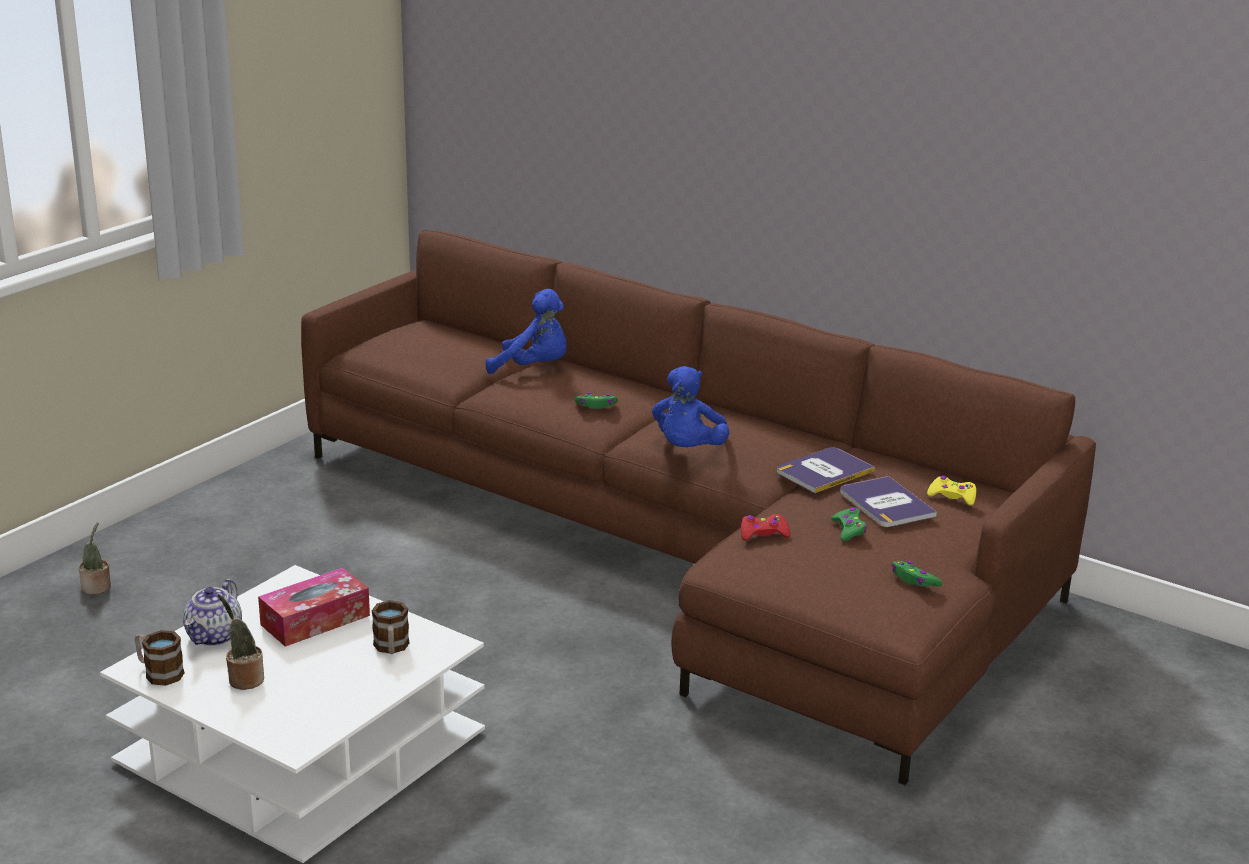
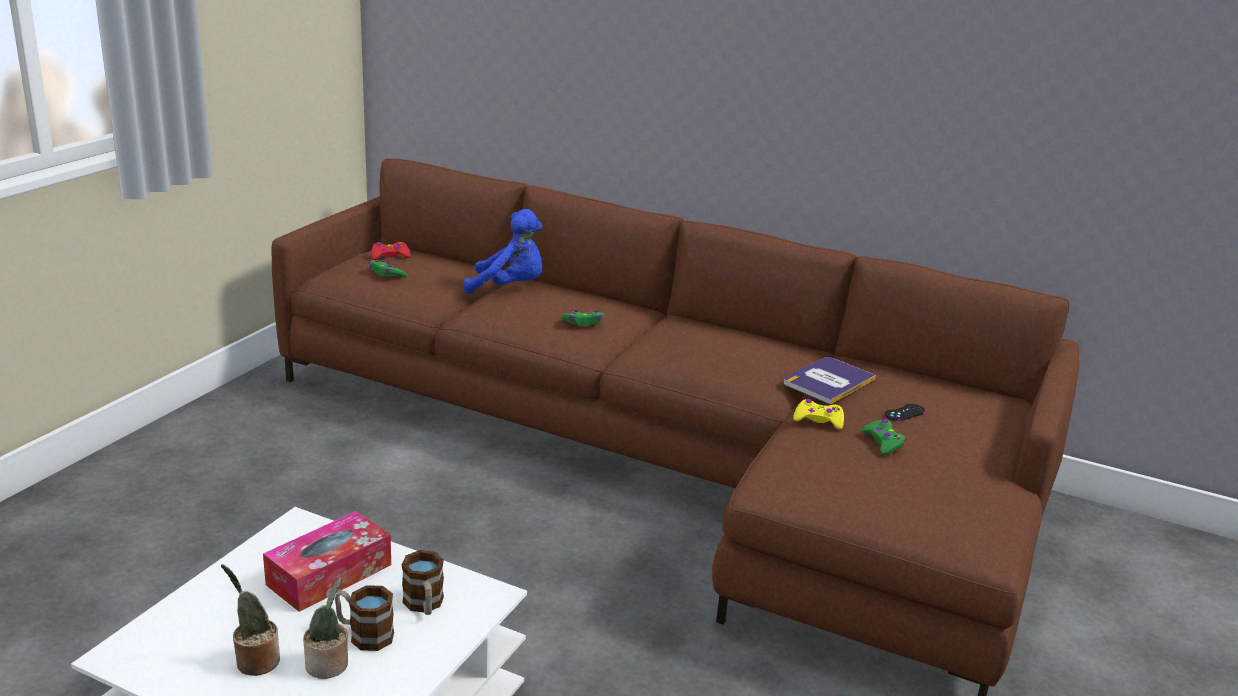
camera: 10 degrees left, 0 degrees up
(97, 588) = (63, 535): potted plant -> potted plant (329, 666)
(158, 673) = (147, 659): mug -> mug (364, 634)
(215, 636) = (212, 604): teapot -> none
(688, 450) = (689, 364): blue plush toy -> none
(763, 533) = (799, 450): red game controller -> red game controller (390, 256)
(886, 504) = (904, 413): book -> black game controller
(914, 580) = (973, 495): green game controller -> green game controller (386, 274)
(952, 496) = (961, 402): yellow game controller -> yellow game controller (818, 420)

